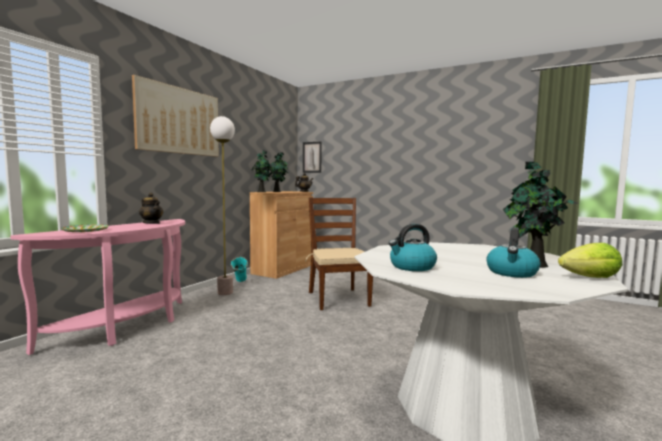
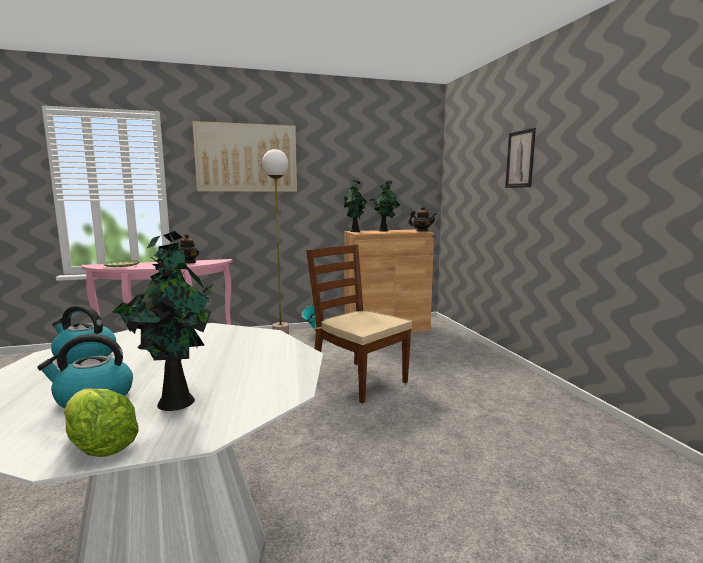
camera: 45 degrees right, 5 degrees up
(312, 157) = (452, 182): picture -> picture (520, 159)
(338, 298) = (358, 380): brown chair -> brown chair turned 75 degrees counterclockwise

